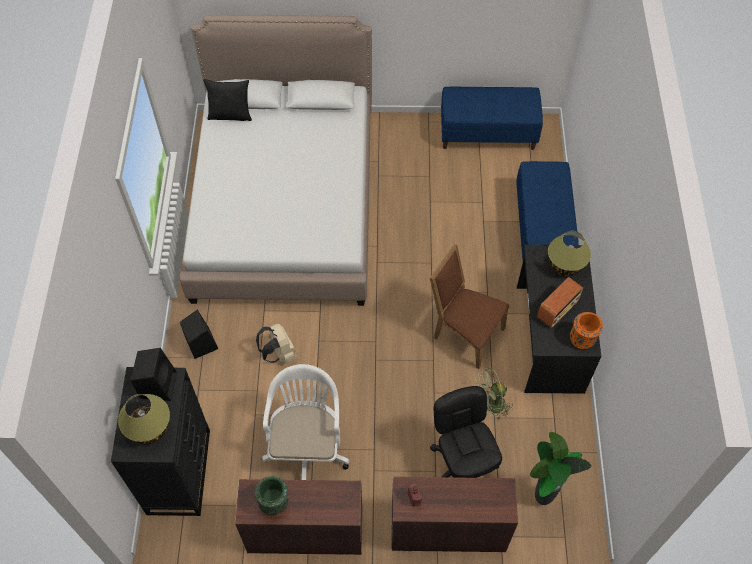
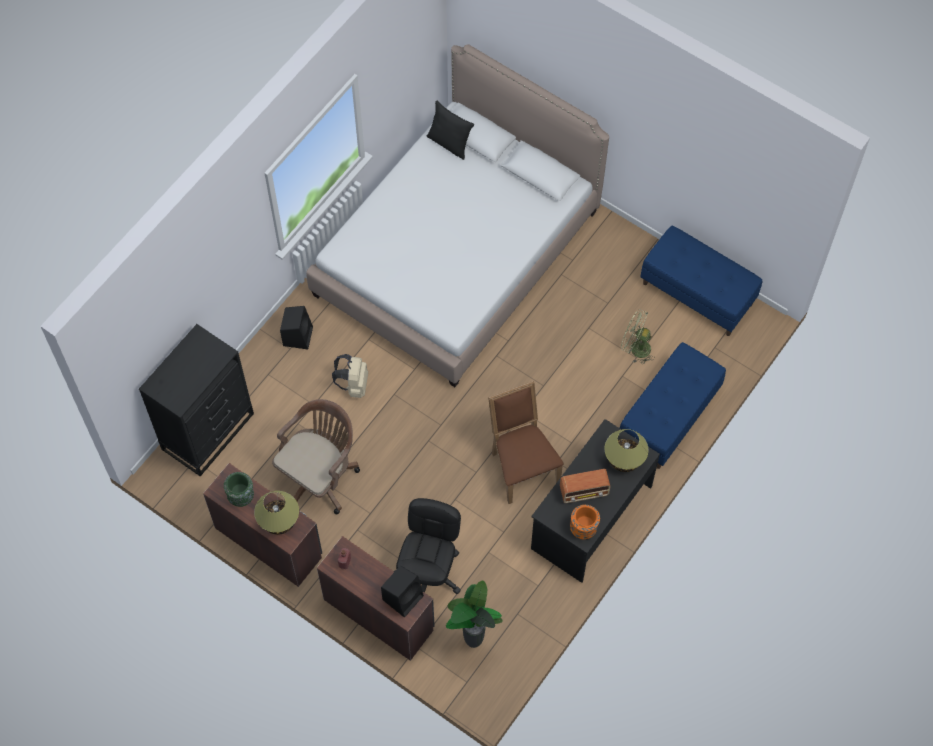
camera: 35 degrees right, 5 degrees up
(149, 428) = (181, 381): table lamp -> table lamp (278, 520)
(158, 384) = (210, 351): black speaker -> black speaker (403, 596)
(307, 446) = (319, 476): white office chair -> brown office chair
(490, 405) = (493, 540): green fan -> green fan (635, 348)

